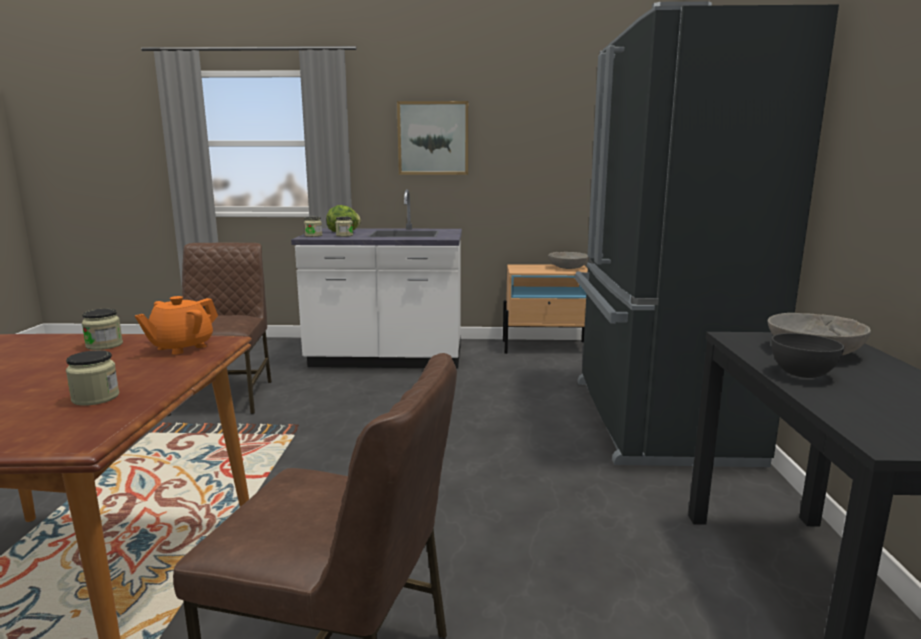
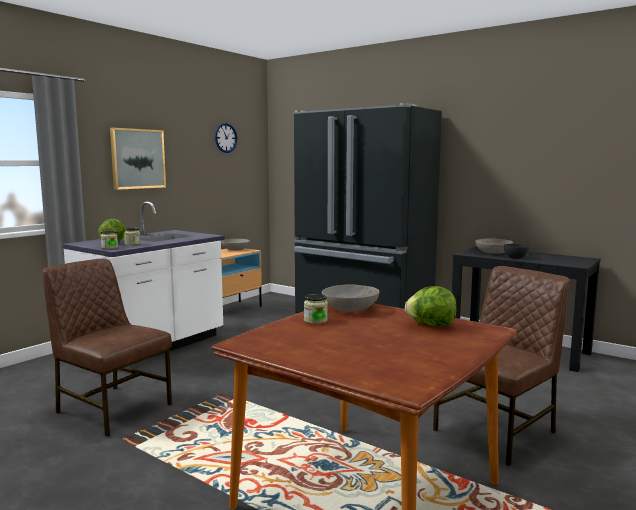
camera: 55 degrees left, 5 degrees down
(95, 398) = (431, 325): jar -> lettuce
(181, 347) = (350, 308): orange teapot -> grey bowl
(581, 107) = (225, 138): none -> wall clock

